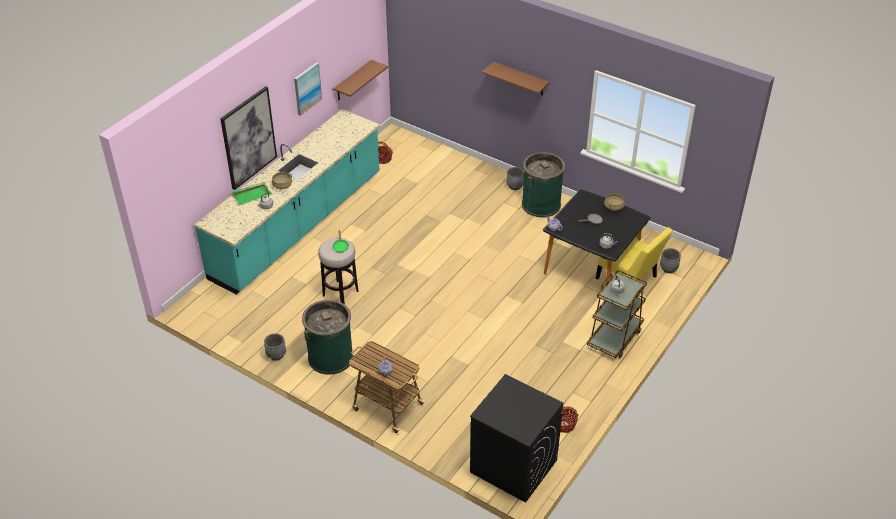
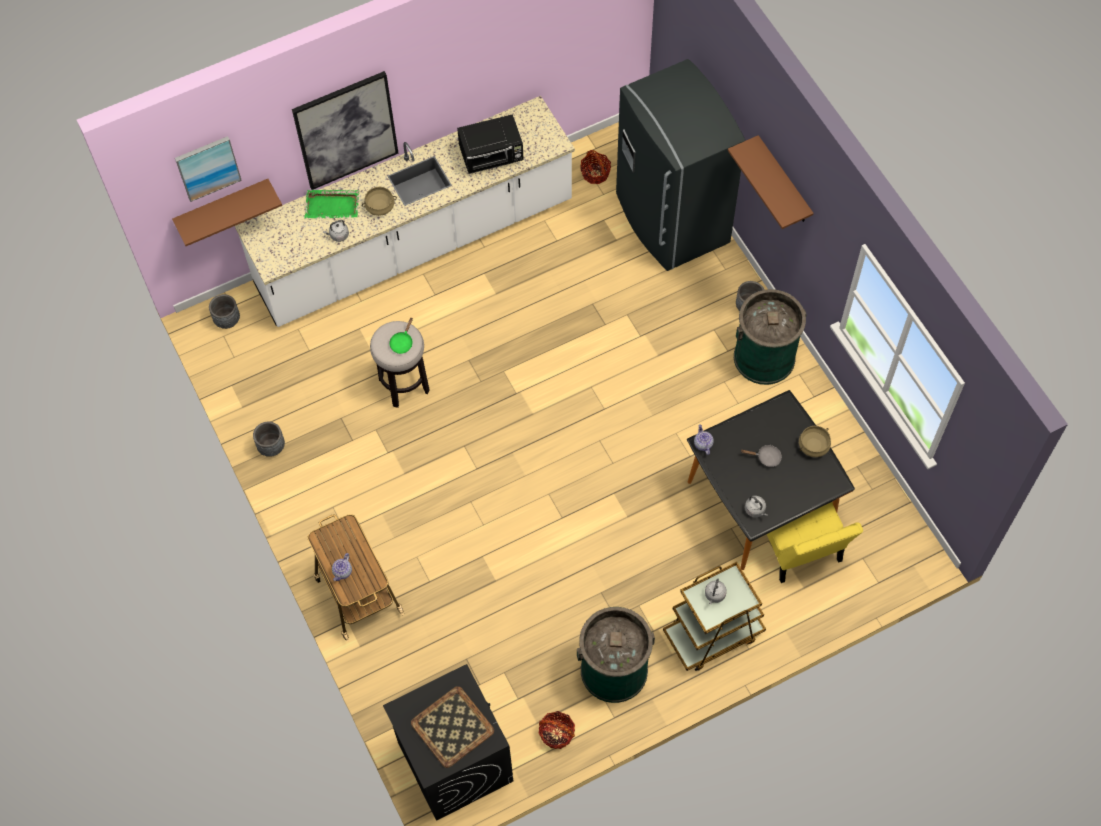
camera: 30 degrees right, 20 degrees up
(298, 226) = (415, 245): turquoise counter -> white counter
(307, 88) = (470, 72): picture -> picture (208, 167)
(330, 357) = (334, 483): green trash can -> green trash can (614, 670)
(334, 142) = (492, 156): none -> black microwave
(353, 81) = (569, 61): brown shelf -> brown shelf (222, 206)
(441, 164) = (670, 220): none -> grey fridge
(521, 408) = (451, 727): none -> tray
(668, 269) = (868, 556): grey planter -> grey planter (227, 320)

